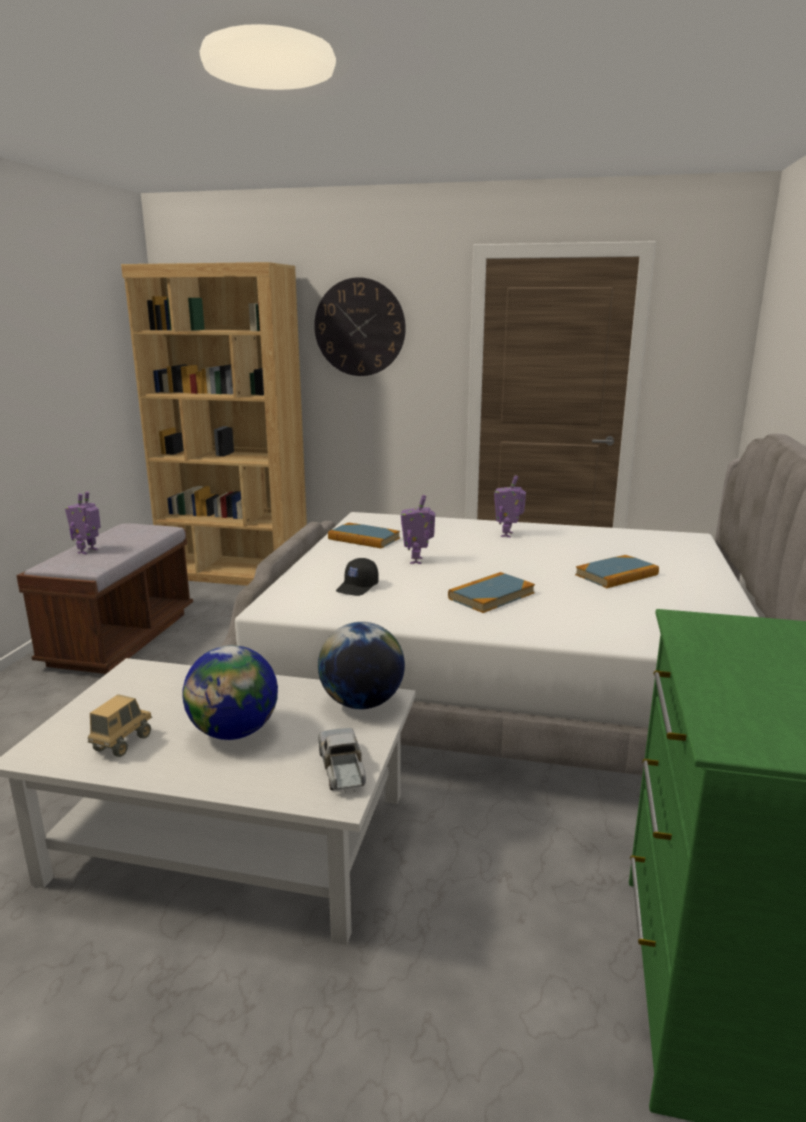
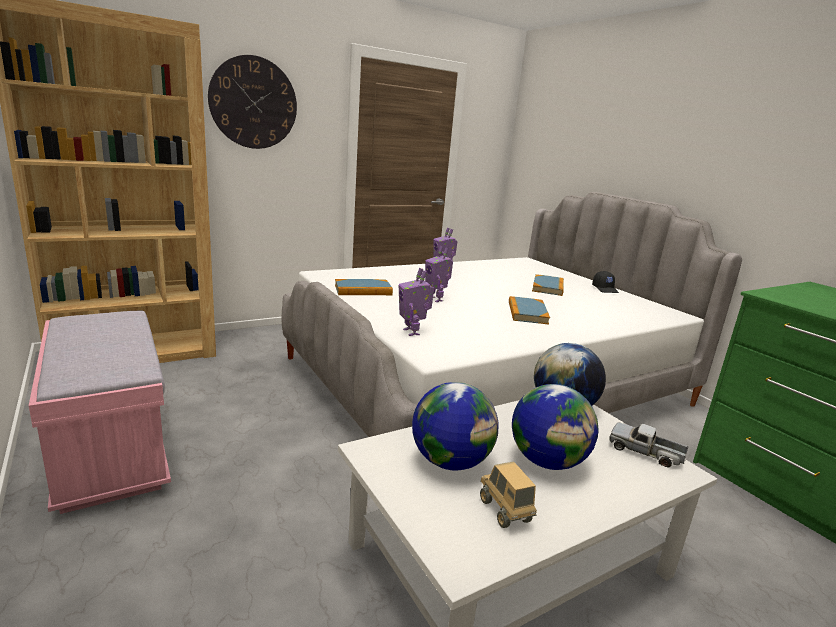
camera: 45 degrees left, 0 degrees up
(88, 551) = (90, 354): toy robot -> toy robot (412, 332)
(121, 638) = (110, 450): brown bench -> pink bench
(166, 699) = (450, 461): none -> globe
(358, 587) = (447, 326): black cap -> black cap (605, 289)

